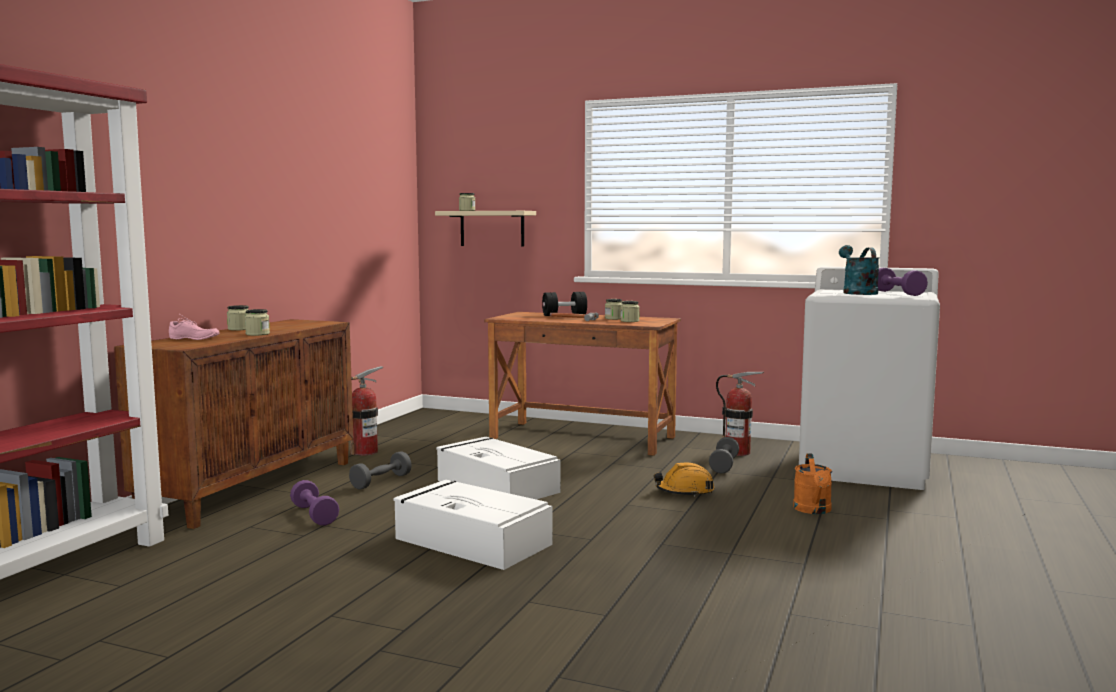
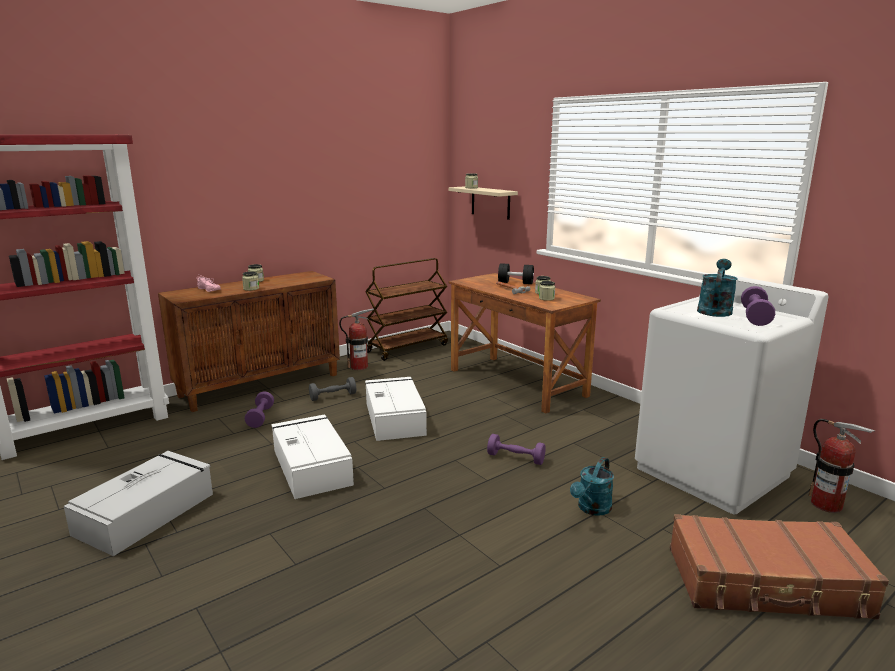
camera: 30 degrees right, 10 degrees up
(324, 625) = (147, 512): none -> grey storage box
(398, 428) = (407, 348): none -> brown cart
(684, 491) = (515, 458): orange hard hat -> purple dumbbell
(724, 465) = (586, 437): grey dumbbell -> none
(737, 452) = (619, 425): fire extinguisher -> fire extinguisher (826, 504)
(813, 510) = (592, 509): orange watering can -> turquoise watering can
(1010, 522) = (767, 583): none -> brown suitcase

